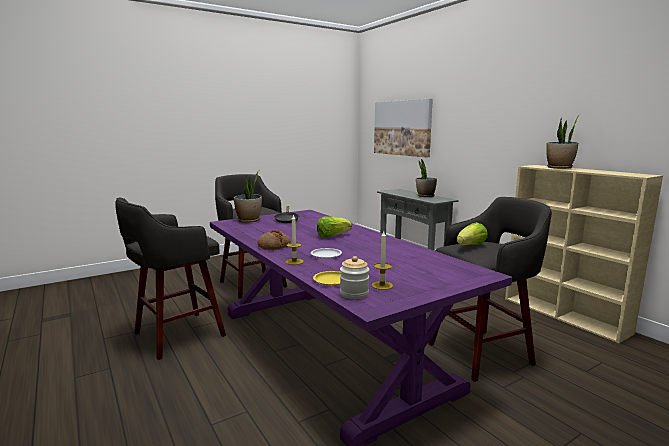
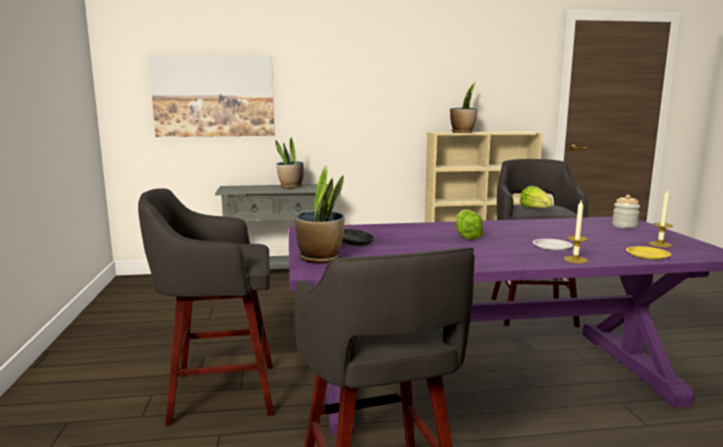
camera: 65 degrees left, 0 degrees up
(274, 246) = (499, 260): bread -> none
(354, 294) = (687, 254): jar -> jar (624, 226)

